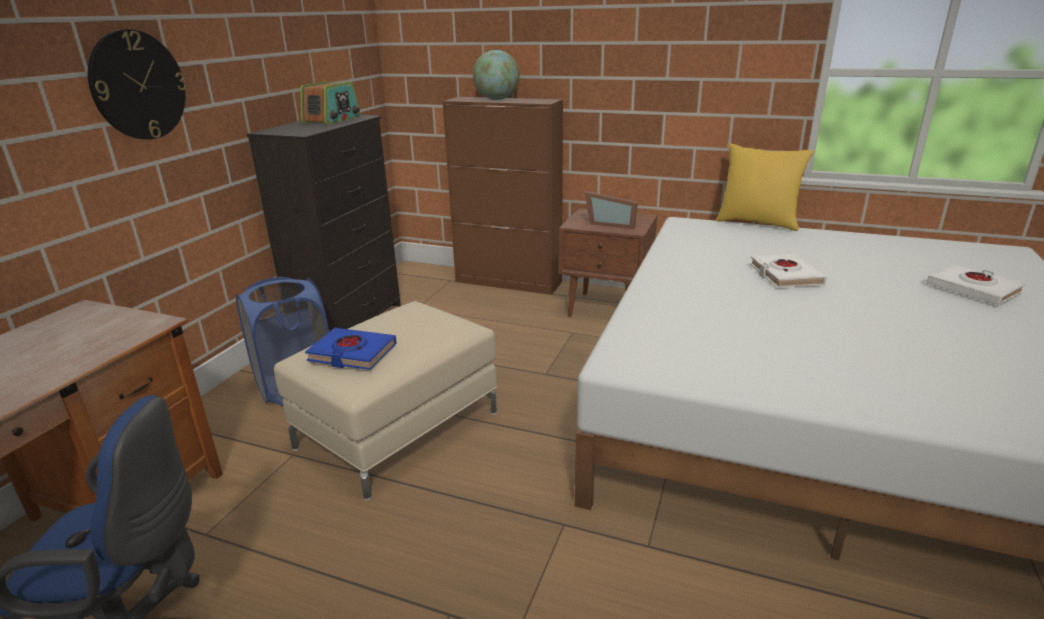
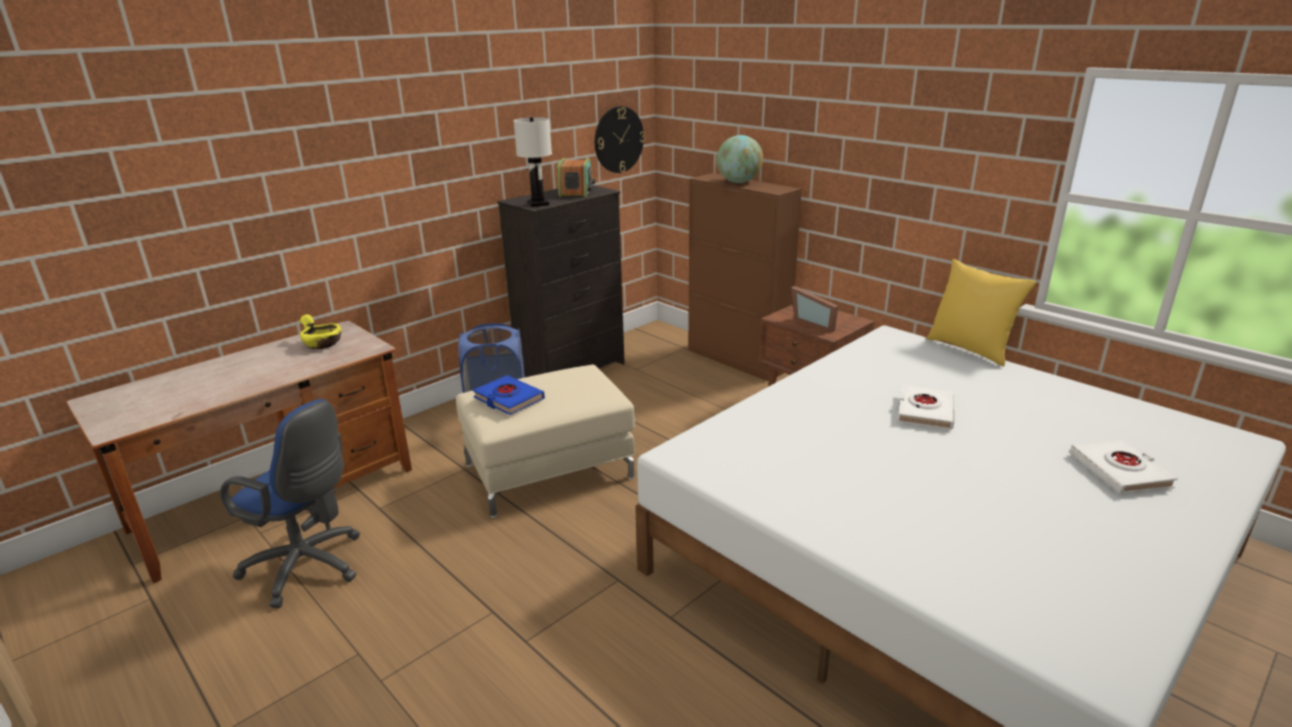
camera: 25 degrees right, 0 degrees up
(67, 333) = (323, 344): none -> yellow bowl
(138, 85) = (412, 164): wall clock -> wall clock (618, 139)
(302, 131) = (538, 204): none -> white table lamp
(332, 119) = (576, 191): radio -> radio turned 45 degrees counterclockwise

